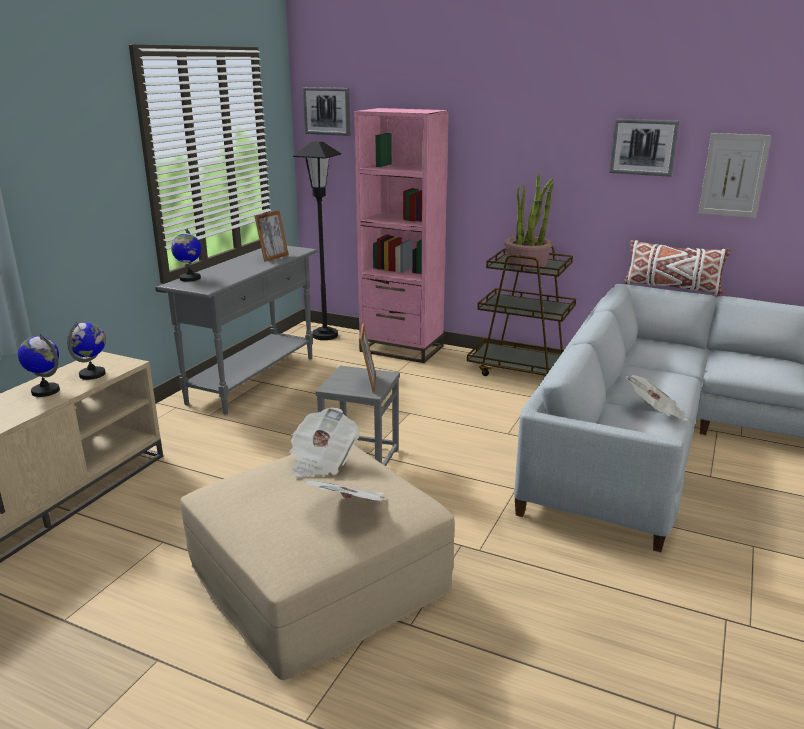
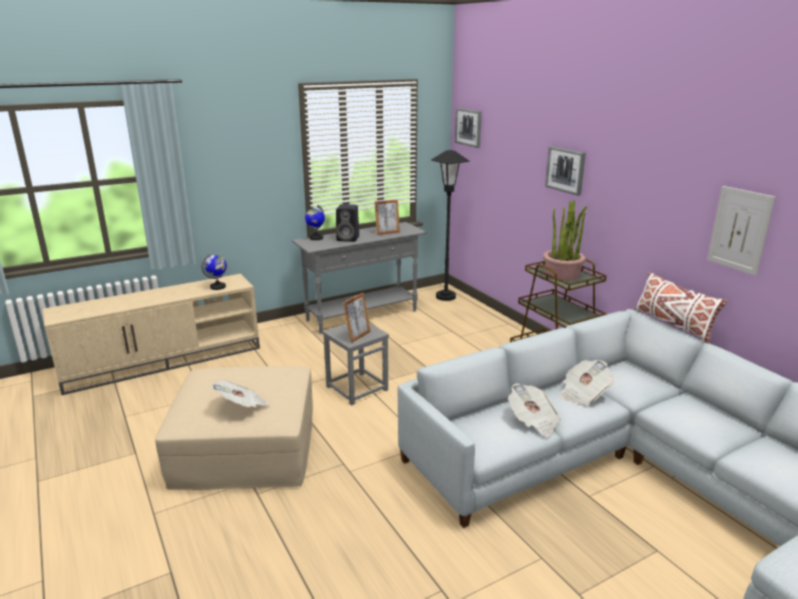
camera: 35 degrees right, 0 degrees up
(45, 391) = (186, 290): globe -> none
(237, 271) = (348, 239): none -> black speaker
(321, 461) = (269, 374): newspaper -> newspaper (583, 394)
(401, 349) = (485, 321): pink bookcase -> none
(643, 147) = (668, 189): picture -> picture (565, 170)

